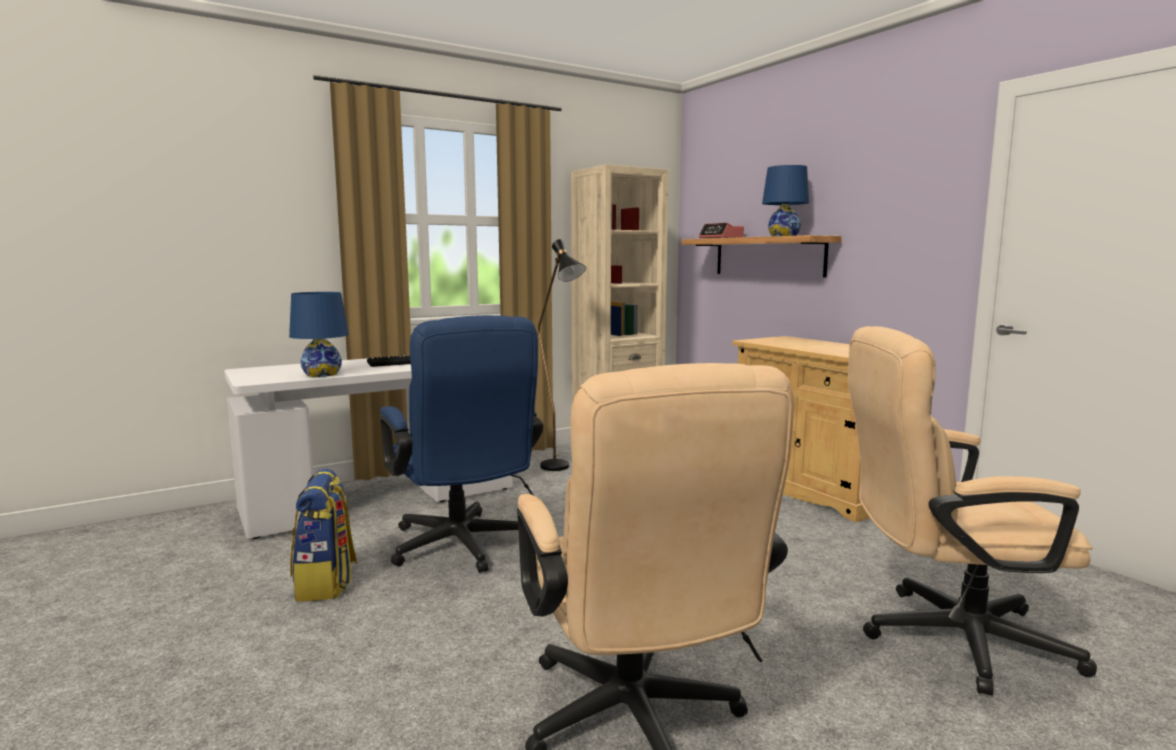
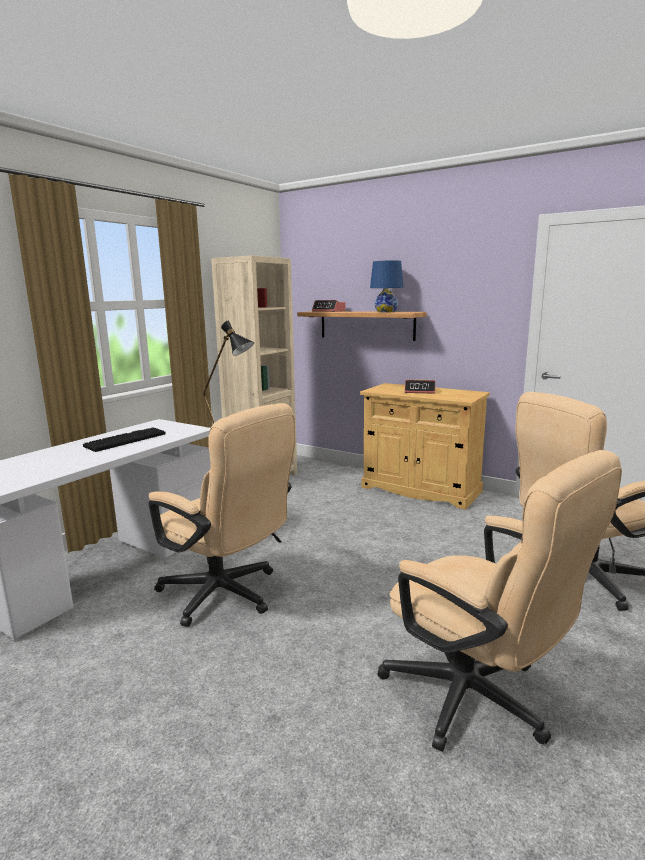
camera: 25 degrees left, 5 degrees up
(322, 374) = (62, 468): blue table lamp -> none
(326, 583) = (138, 661): backpack -> none
(462, 549) = (227, 596): blue office chair -> beige office chair
(814, 345) = (420, 391): none -> alarm clock

